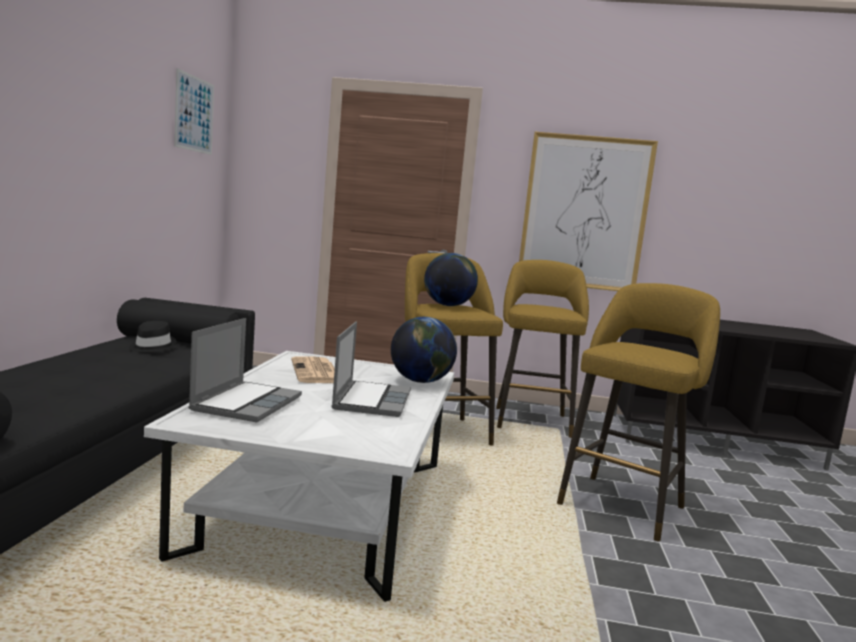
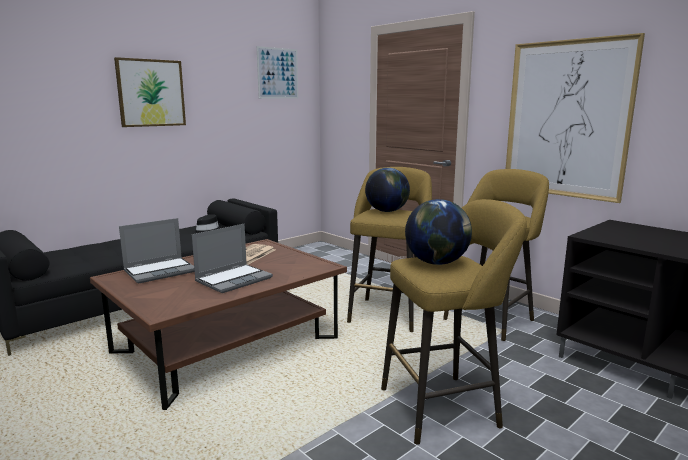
camera: 40 degrees right, 5 degrees up
(53, 110) = (151, 93): none -> picture
(324, 505) = (227, 345): white coffee table -> brown coffee table
(421, 381) = (300, 270): globe -> globe (437, 263)

